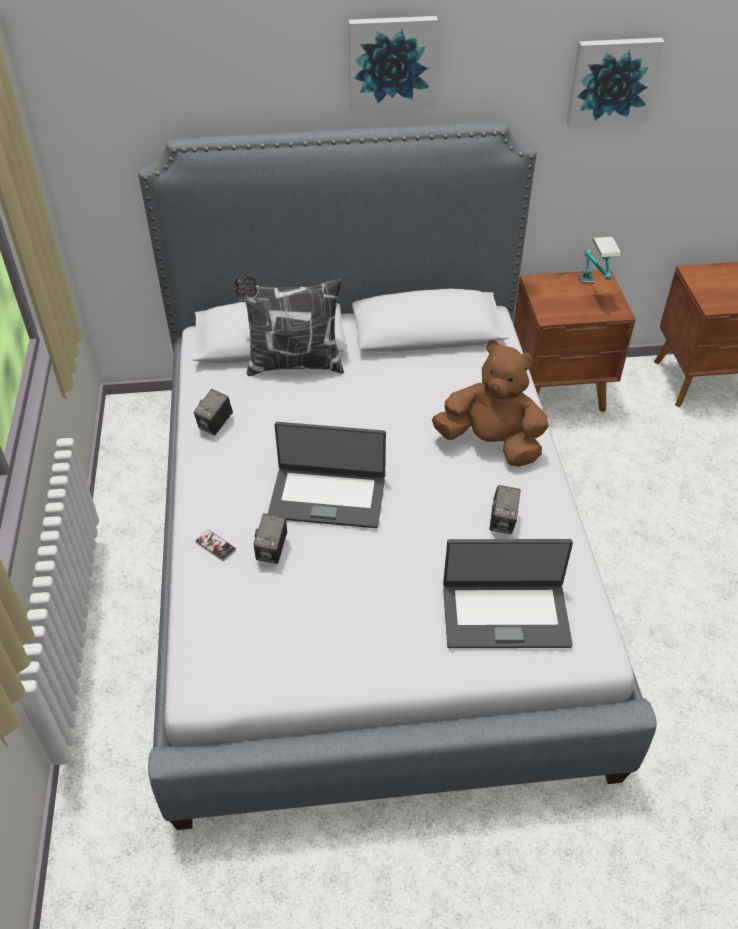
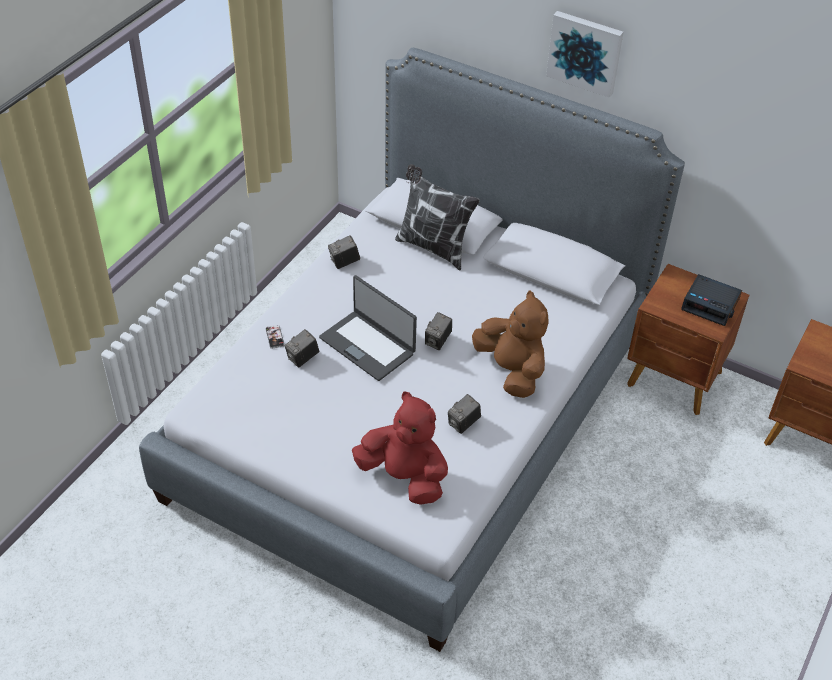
camera: 35 degrees right, 0 degrees up
(393, 453) = (438, 341): none -> camera
(505, 614) = (404, 477): laptop -> red plush toy
(592, 292) = (711, 305): table lamp -> alarm clock
(612, 81) = (764, 135): picture -> none

